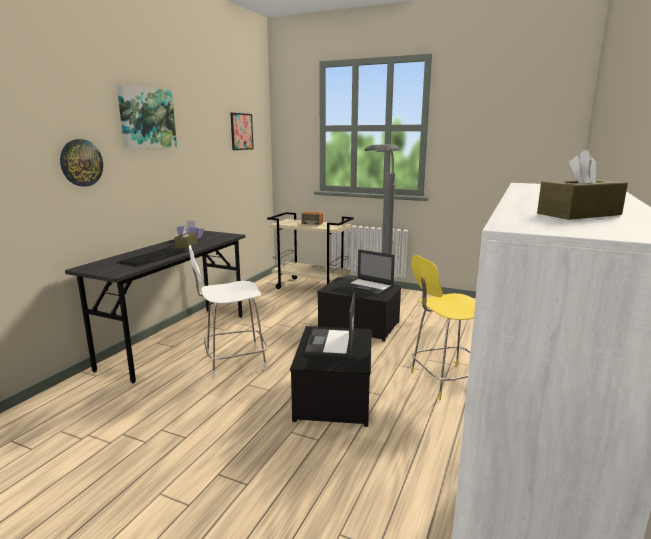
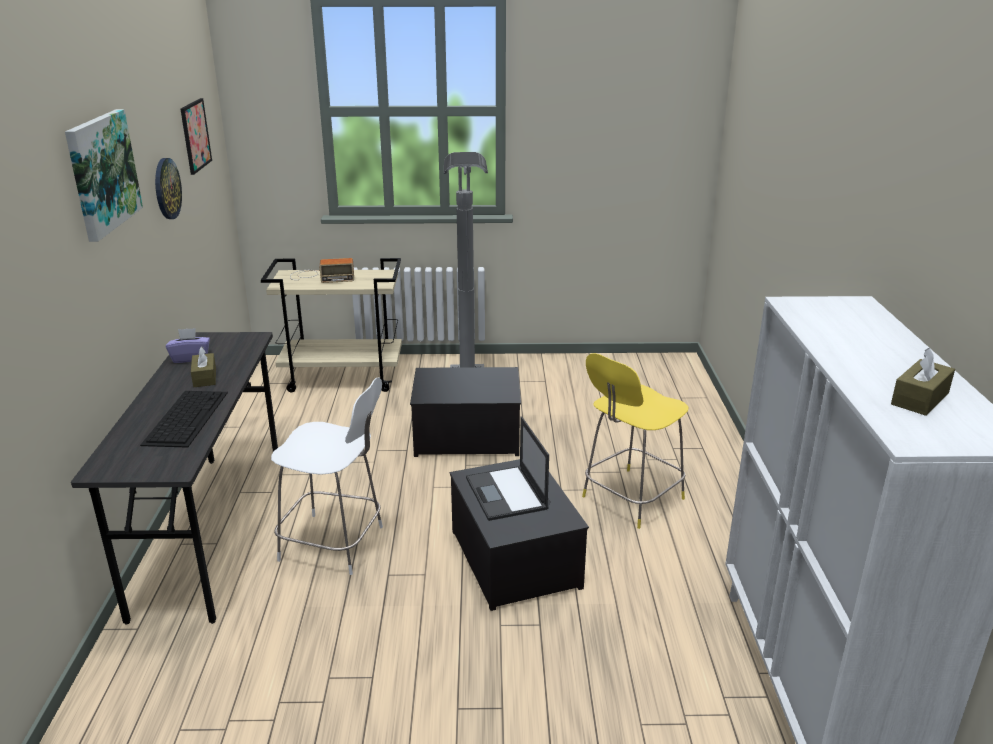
camera: 25 degrees left, 10 degrees up
(81, 163) = (51, 292): wall clock -> wall clock (166, 188)
(233, 361) = (335, 544): white chair -> white chair turned 120 degrees counterclockwise
(368, 287) = (476, 380): laptop -> none

